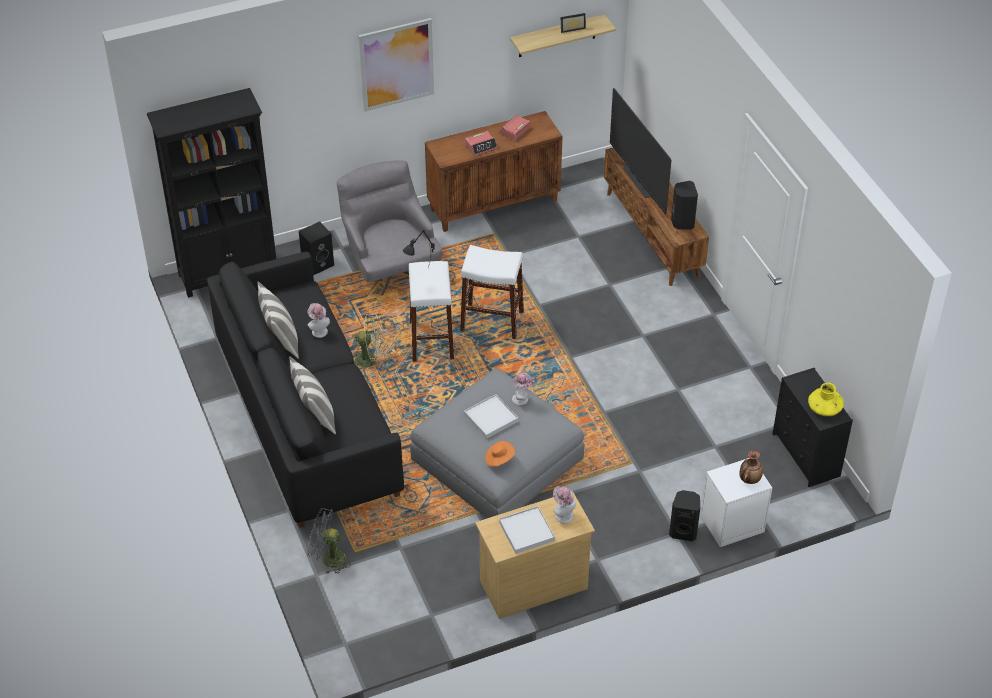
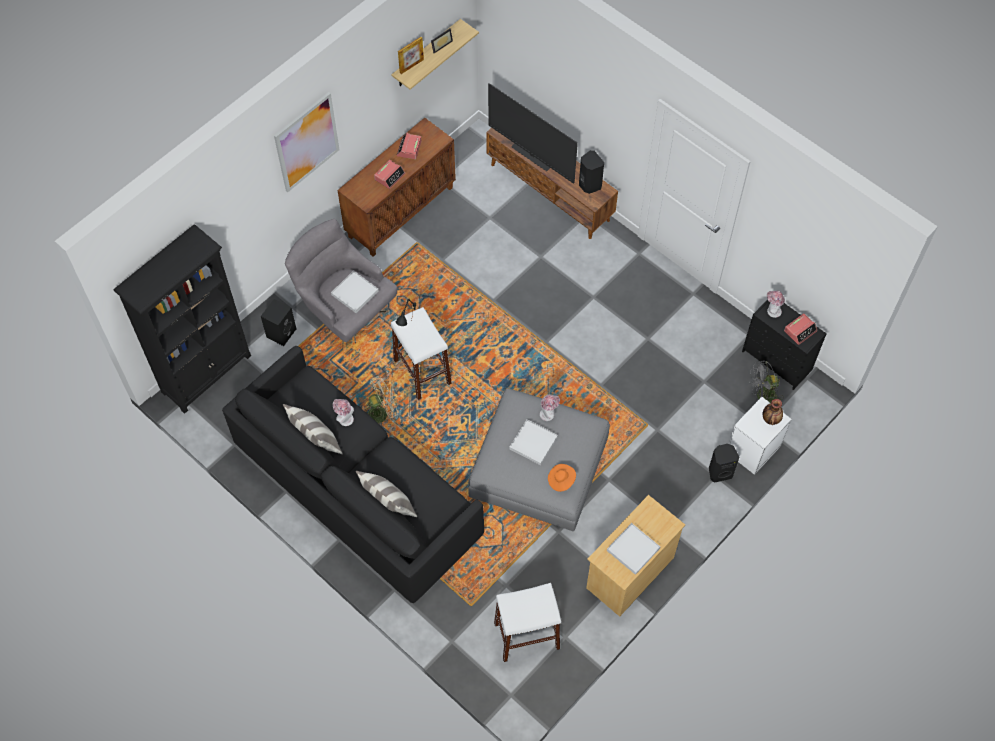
camera: 25 degrees left, 15 degrees up
(328, 558) = (452, 621): grey fan -> grey fan (762, 397)
(397, 239) = (355, 293): none -> white tray
(492, 321) = (462, 332): white stool -> white stool (526, 635)
(533, 36) = (411, 66): none -> picture frame
(562, 514) = (653, 521): hat -> hat (772, 310)
(824, 408) = (800, 331): yellow vase -> alarm clock

